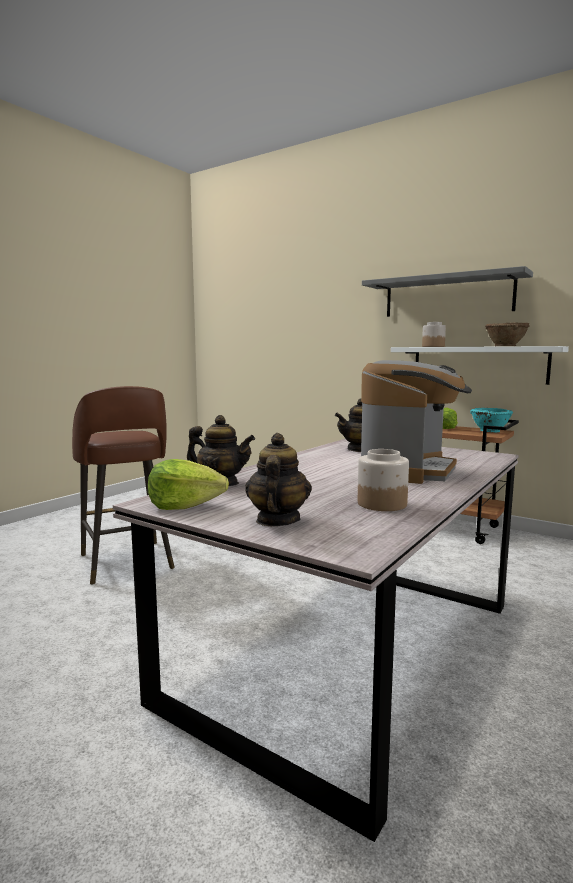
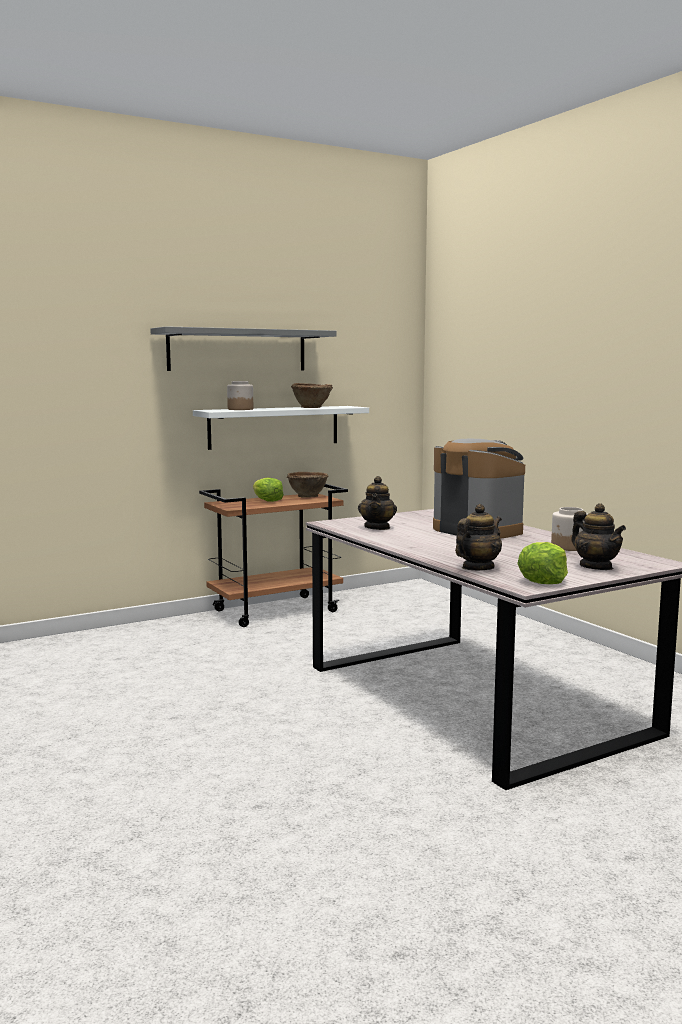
camera: 65 degrees left, 0 degrees up
(126, 563) = (157, 773): brown stool -> none
(277, 520) = (596, 567): teapot -> teapot turned 150 degrees counterclockwise
(489, 431) = (307, 496): turquoise bowl -> brown bowl

